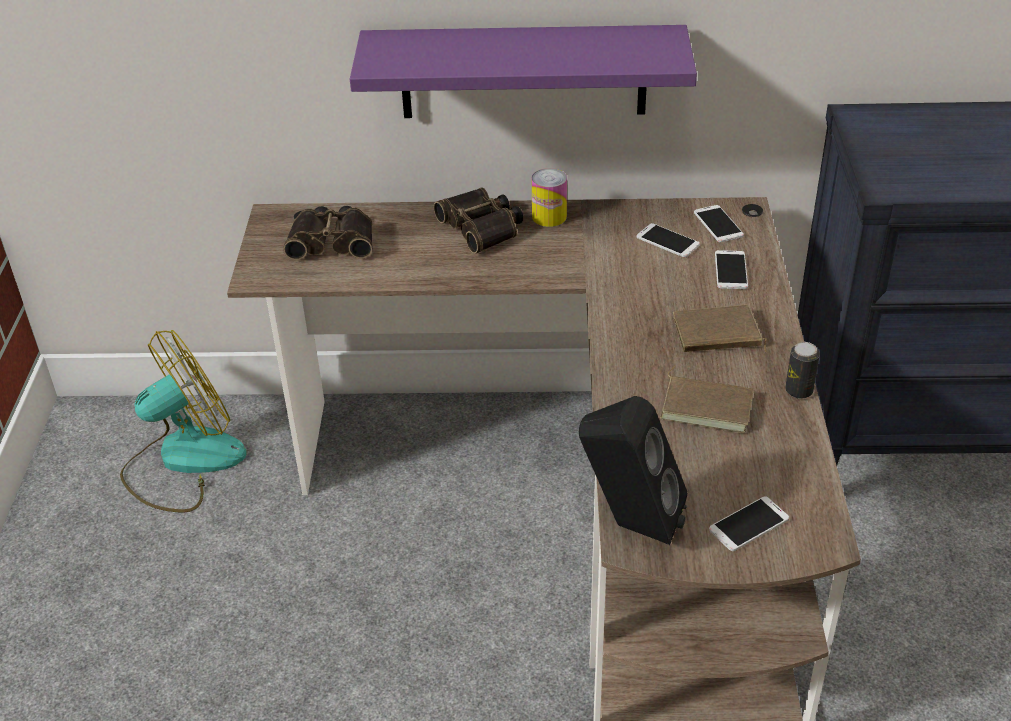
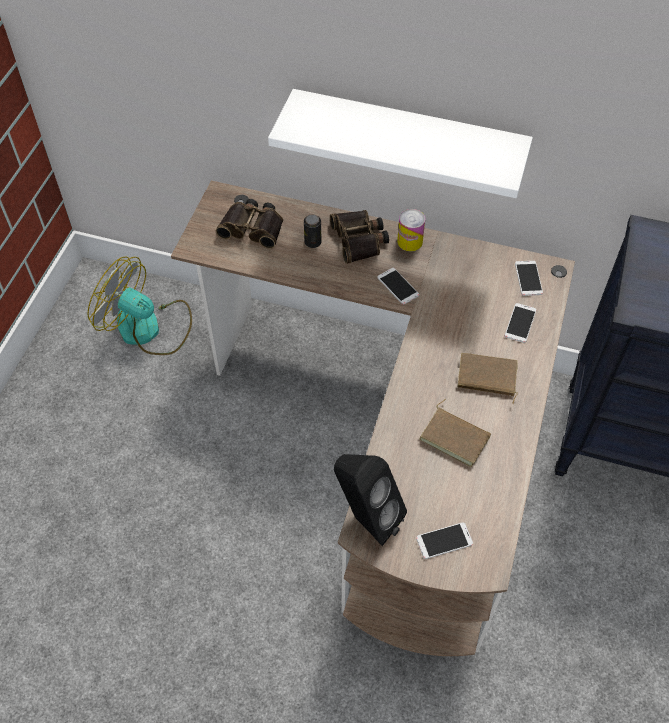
camera: 15 degrees right, 15 degrees up
(183, 461) = (148, 328): fan -> fan turned 135 degrees counterclockwise
(523, 72) = (407, 140): purple shelf -> white shelf
(668, 241) = (485, 285): phone -> phone (398, 286)
(799, 391) = (524, 441): can -> can (313, 242)

